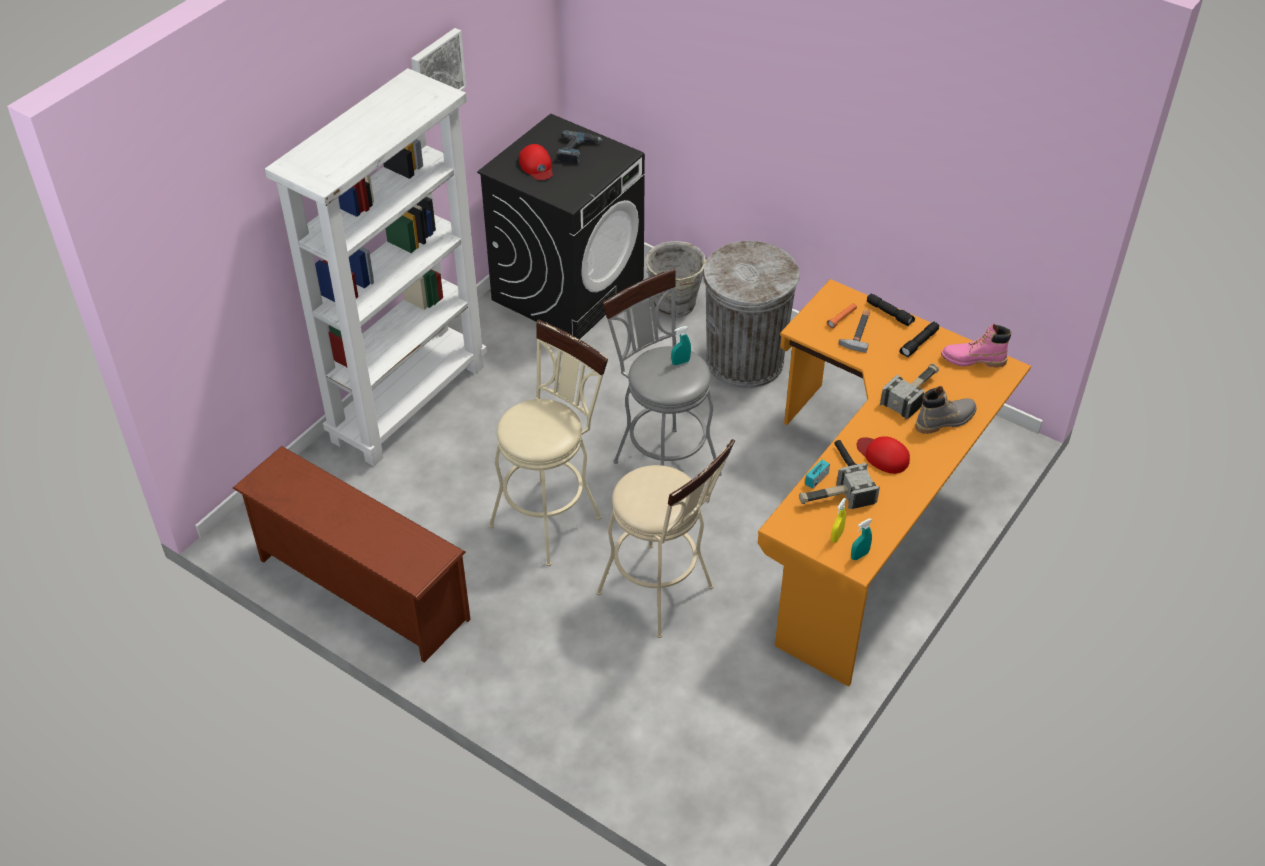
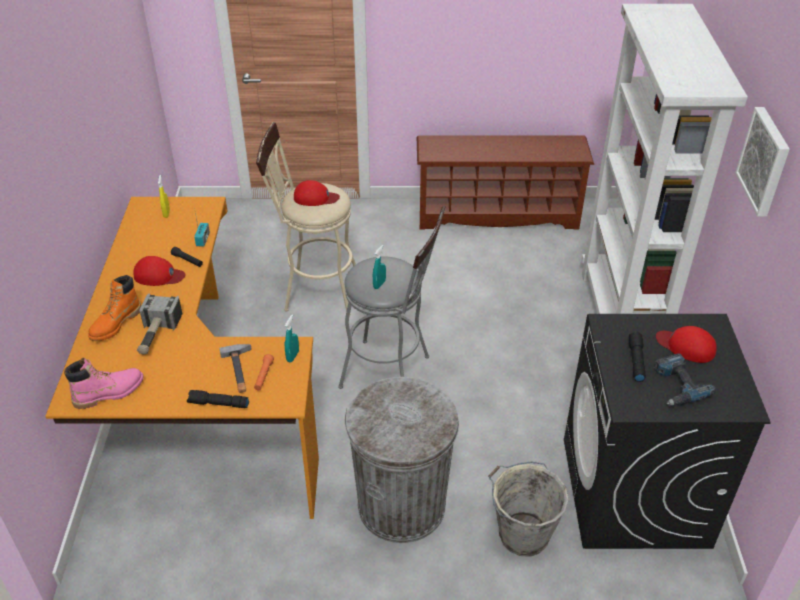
camera: 145 degrees right, 5 degrees down
(551, 516) = (433, 301): beige stool -> none
(656, 492) = (315, 198): none -> red cap
(835, 498) = (181, 233): hammer -> none
(859, 555) = (144, 209): turquoise spray bottle -> turquoise spray bottle (292, 356)
(919, 344) = (172, 385): black flashlight -> black flashlight (635, 360)
(945, 420) = (116, 324): grey boot -> orange boot

